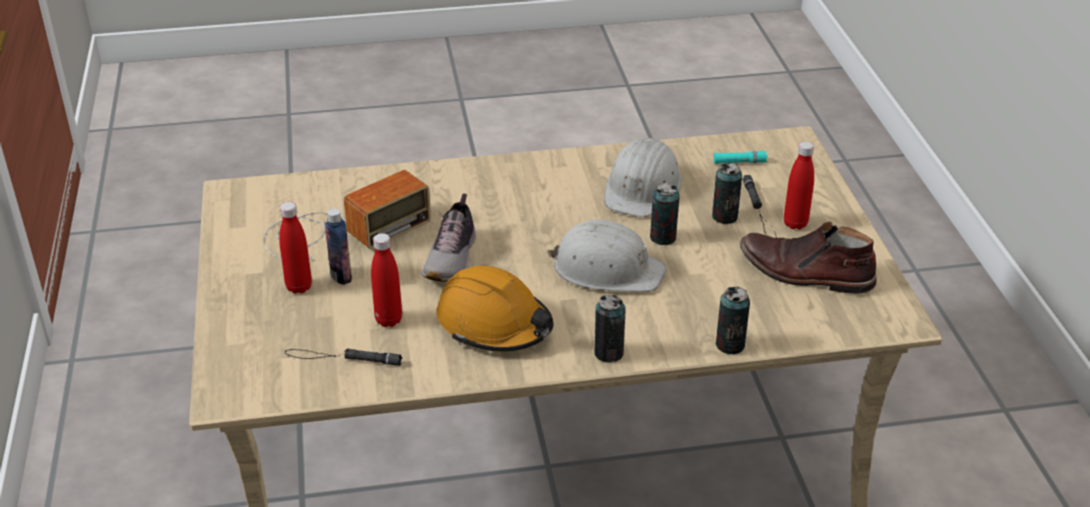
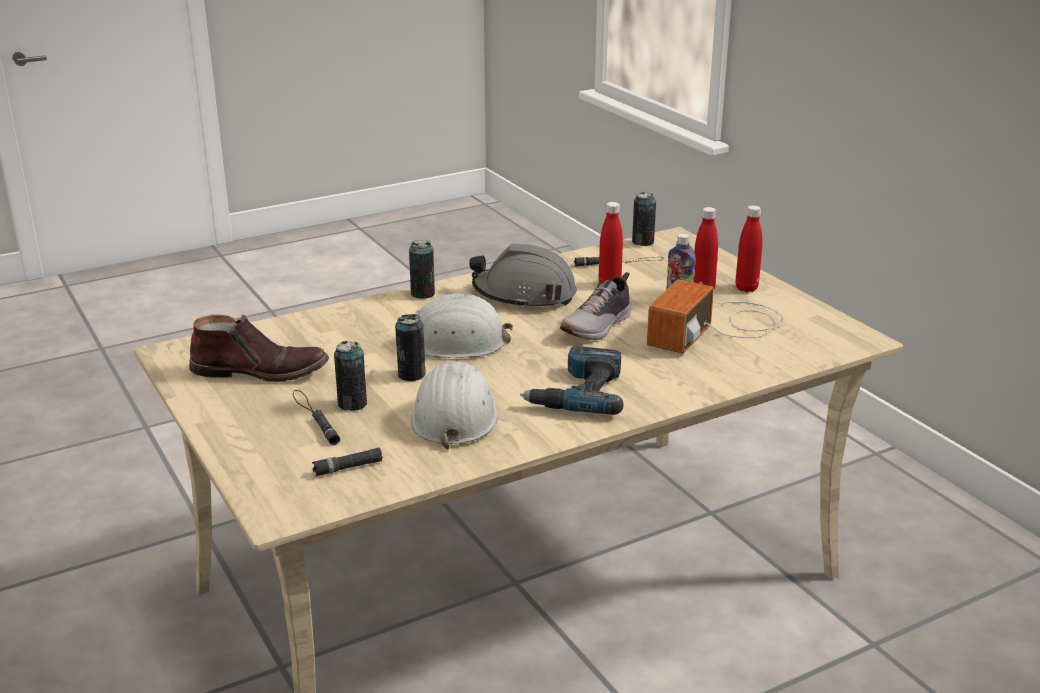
camera: 160 degrees right, 10 degrees down
(452, 259) = (598, 326): shoe -> shoe turned 135 degrees counterclockwise
(494, 324) = (524, 295): orange hard hat -> grey hard hat
(528, 189) = (578, 392): none -> power drill
(730, 345) = (325, 313): can -> can (643, 242)
(739, 162) = (348, 467): turquoise flashlight -> black flashlight
(795, 223) = (272, 411): red bottle -> red bottle (746, 288)

